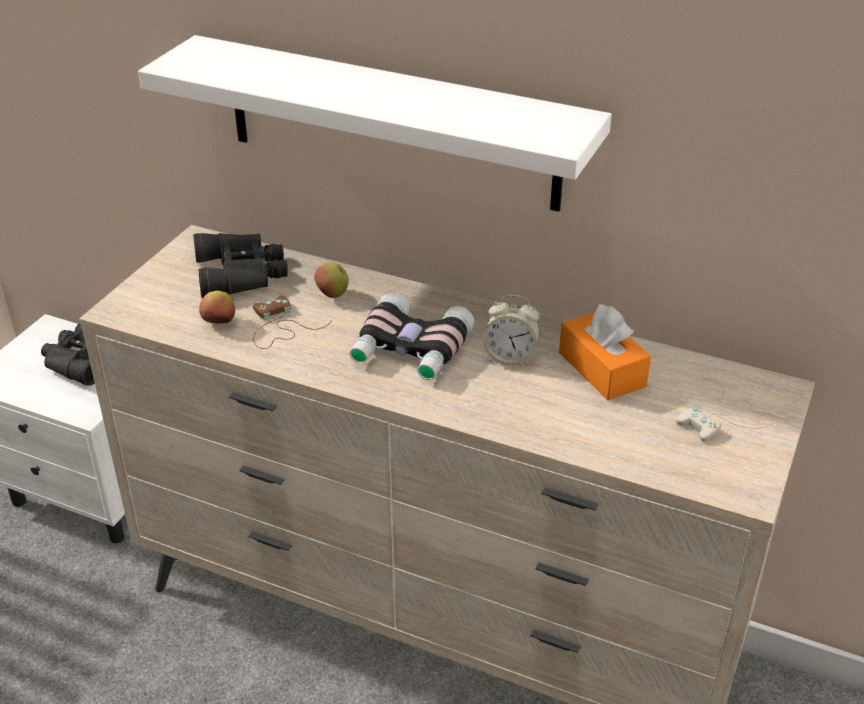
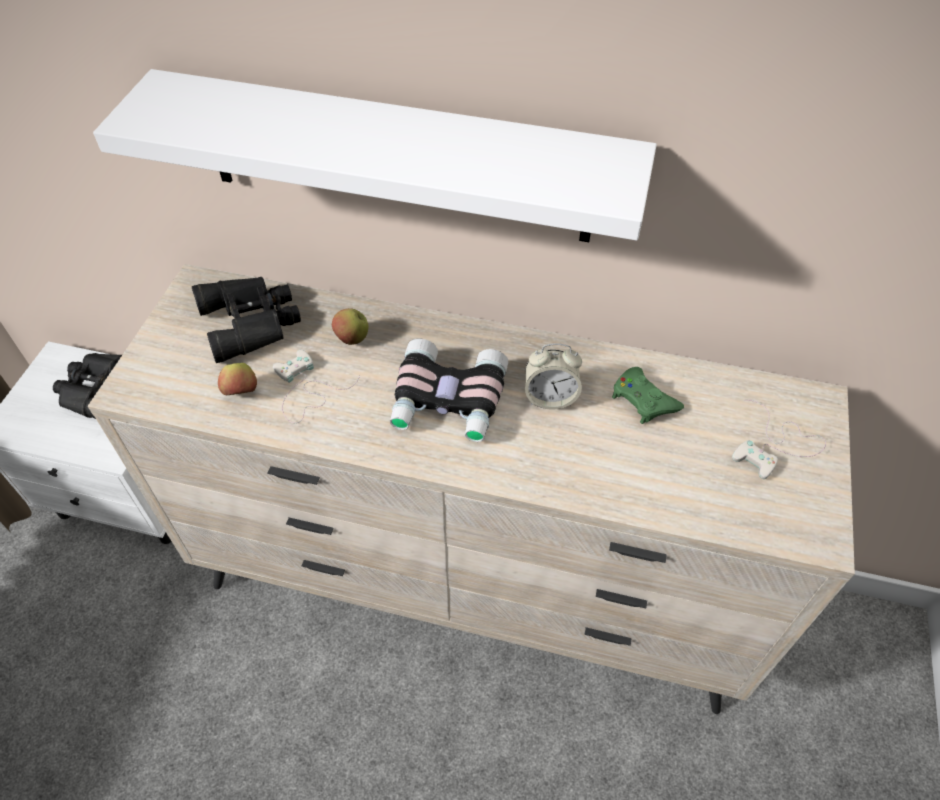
camera: 10 degrees left, 15 degrees up
(279, 327) = (306, 389): brown game controller -> white game controller
(601, 369) = (643, 400): orange tissue box -> green game controller

